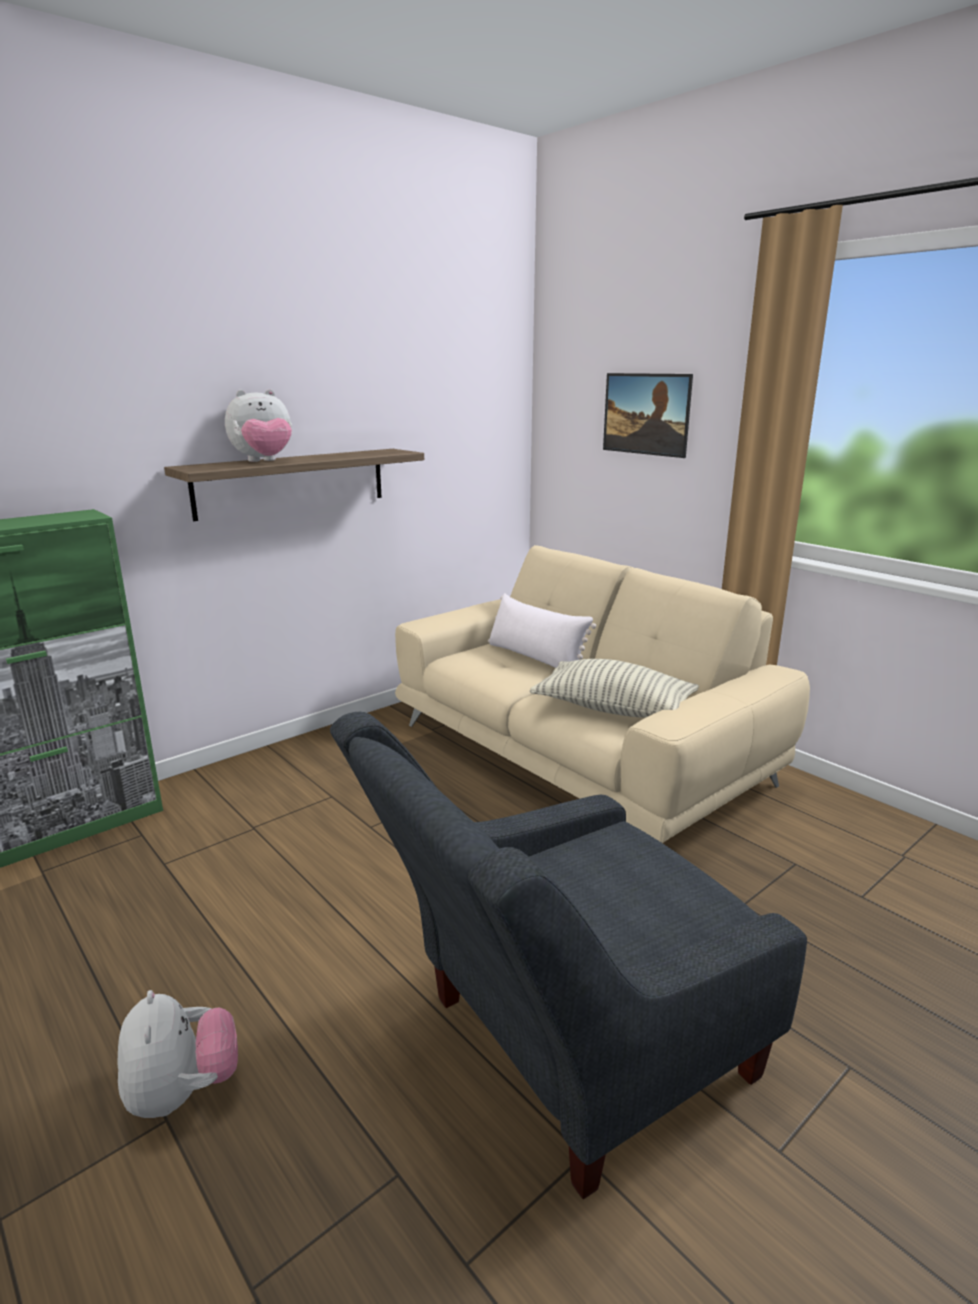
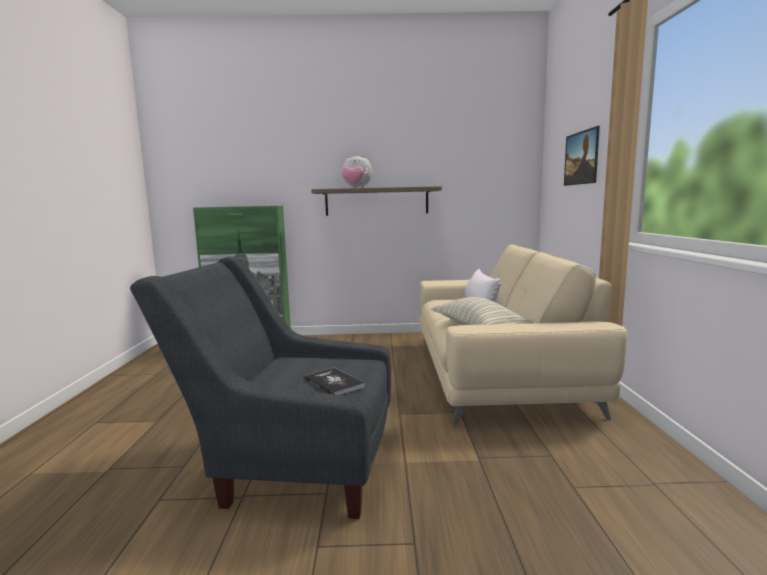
camera: 40 degrees right, 10 degrees down
(183, 1092) = (171, 416): plush toy -> none
(671, 898) = (334, 383): none -> book

